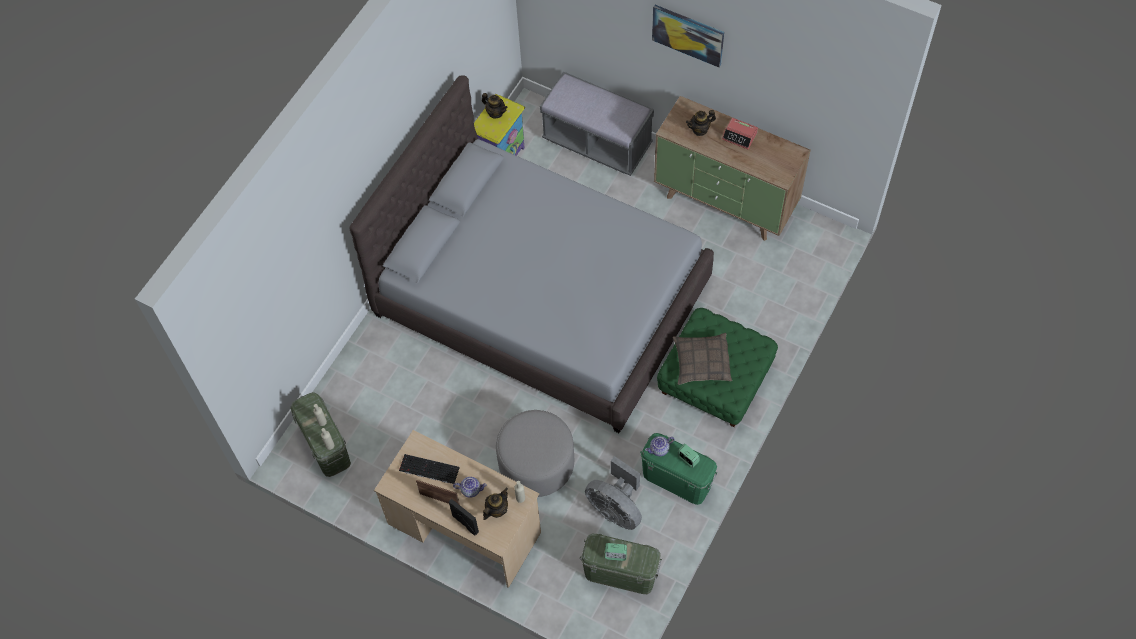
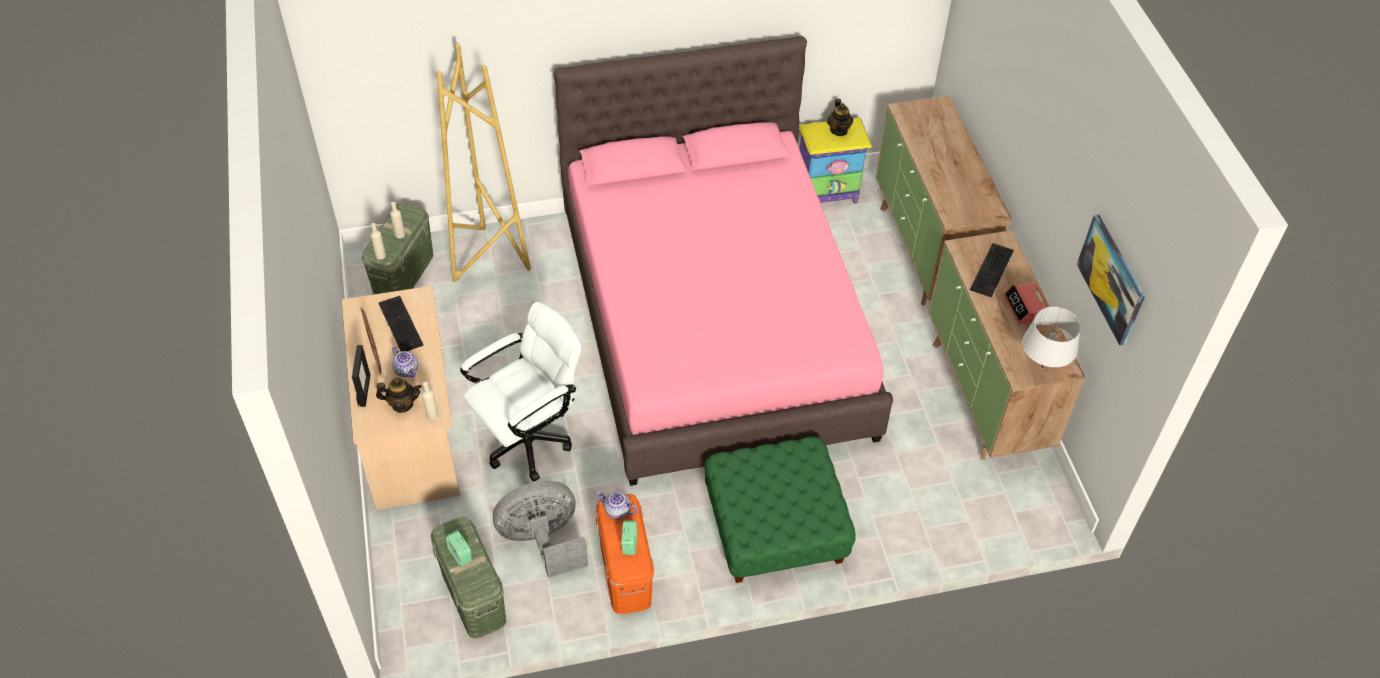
camera: 45 degrees right, 10 degrees down
(364, 386) = (489, 259): none -> yellow clothes rack
(536, 464) = (531, 441): grey ottoman -> white office chair
(542, 297) = (715, 323): grey bed -> pink bed
(597, 143) = (927, 251): grey bench -> dresser
(616, 508) = (543, 541): grey fan -> grey fan turned 75 degrees clockwise
(677, 479) = (626, 573): green storage box -> orange storage box
(688, 34) = (1044, 144): picture -> picture (1112, 279)
(700, 130) = (992, 271): teapot -> keyboard
(701, 362) = (758, 482): pillow -> none
(786, 163) = (1042, 367): none -> grey table lamp

